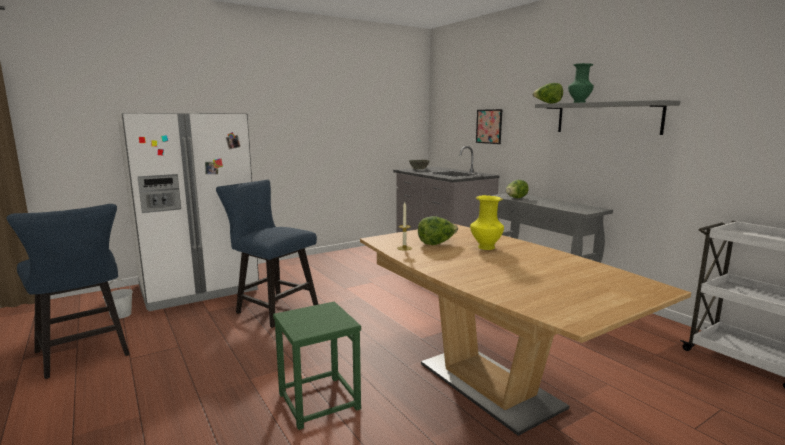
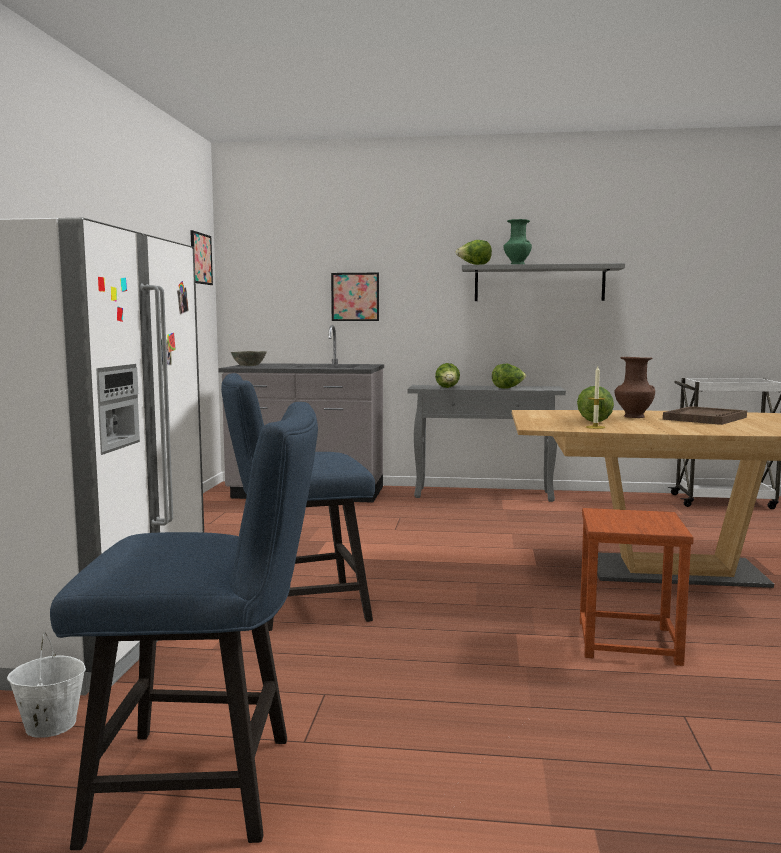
camera: 50 degrees left, 5 degrees down
(318, 401) = (628, 642): green stool -> brown stool
(408, 103) = (200, 258): none -> picture
(485, 247) = (633, 417): yellow vase -> brown vase
(528, 263) = (705, 418): none -> brown tray
(556, 205) = (508, 388): none -> lettuce

